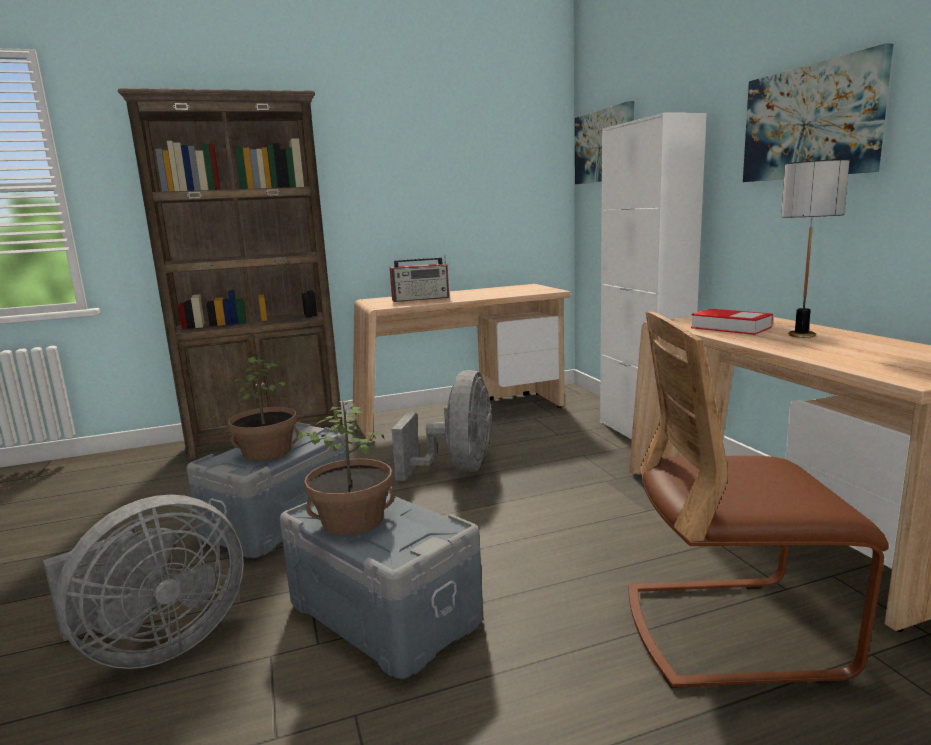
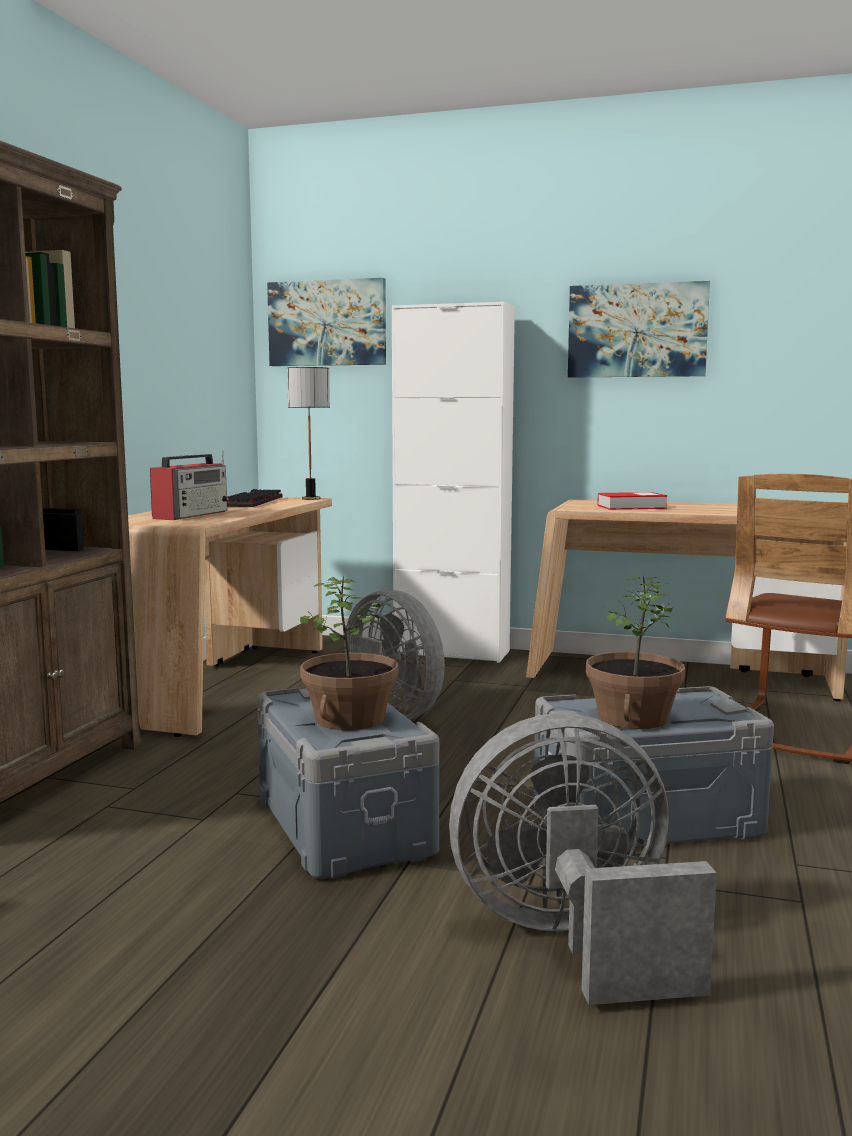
camera: 55 degrees left, 5 degrees down
(157, 645) = (572, 940): grey fan -> grey fan turned 90 degrees counterclockwise
(508, 290) = (252, 501): none -> keyboard
(801, 335) = (690, 506): table lamp -> table lamp (310, 499)

